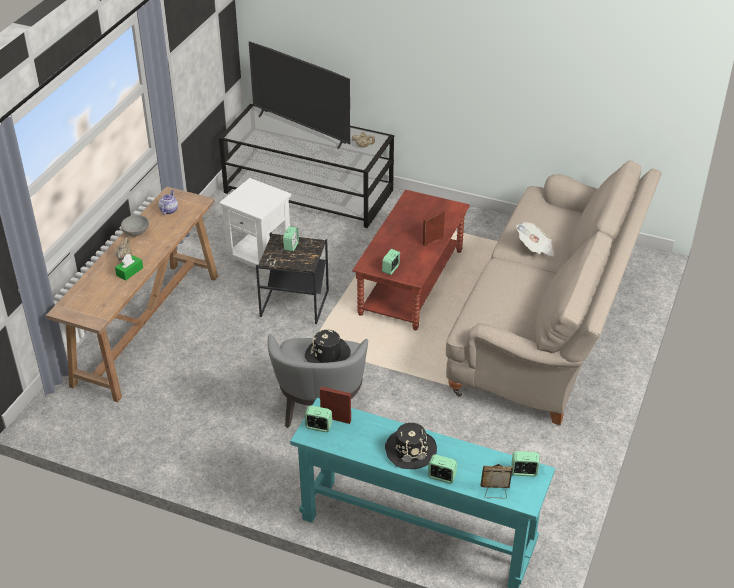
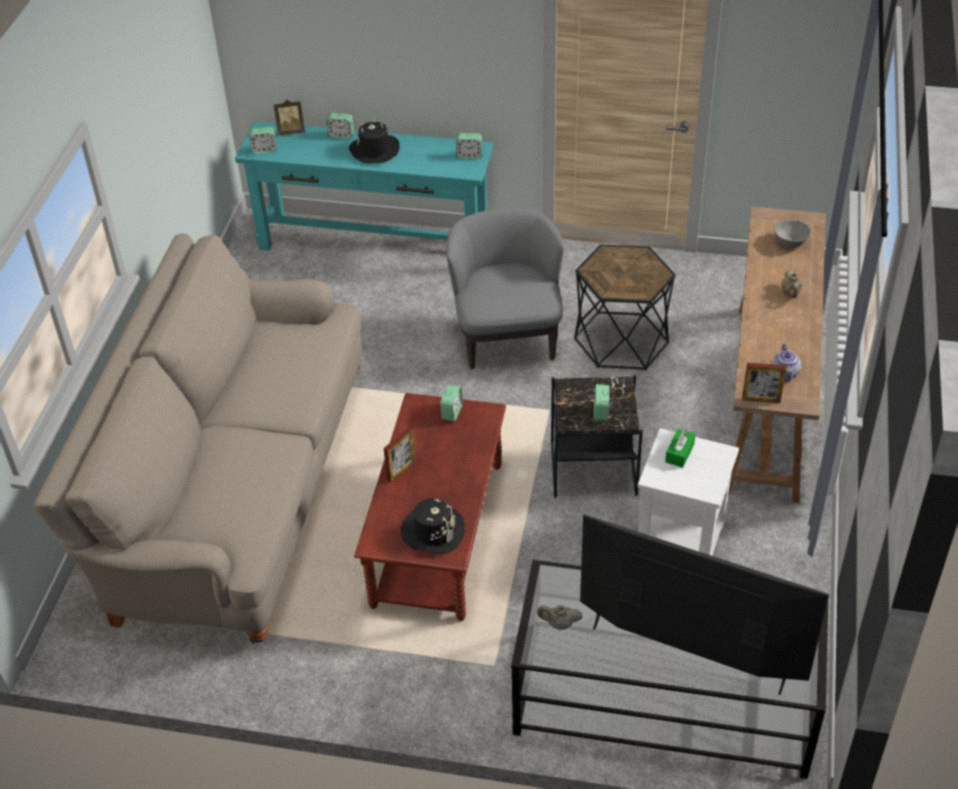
camera: 170 degrees right, 5 degrees up
(129, 271) = (770, 276): green tissue box -> green tissue box (679, 453)
(136, 233) = (802, 330): grey bowl -> grey bowl (789, 242)
(229, 390) = (621, 341): none -> black side table
(327, 354) = (499, 291): black hat -> black hat (433, 531)
(335, 419) = (454, 164): picture frame -> picture frame (761, 400)
(535, 248) = (247, 444): newspaper -> none

